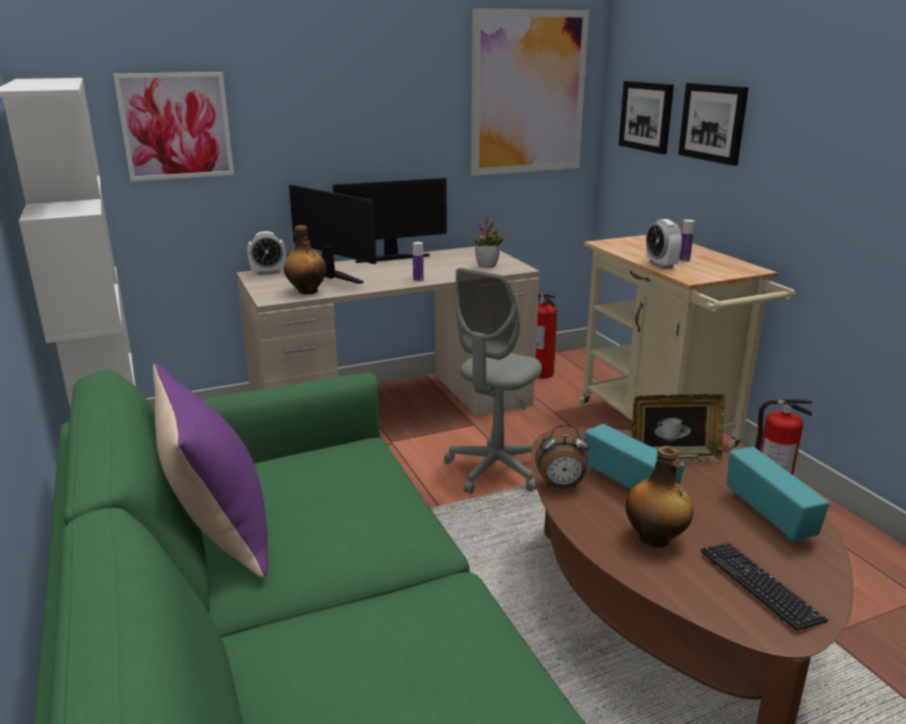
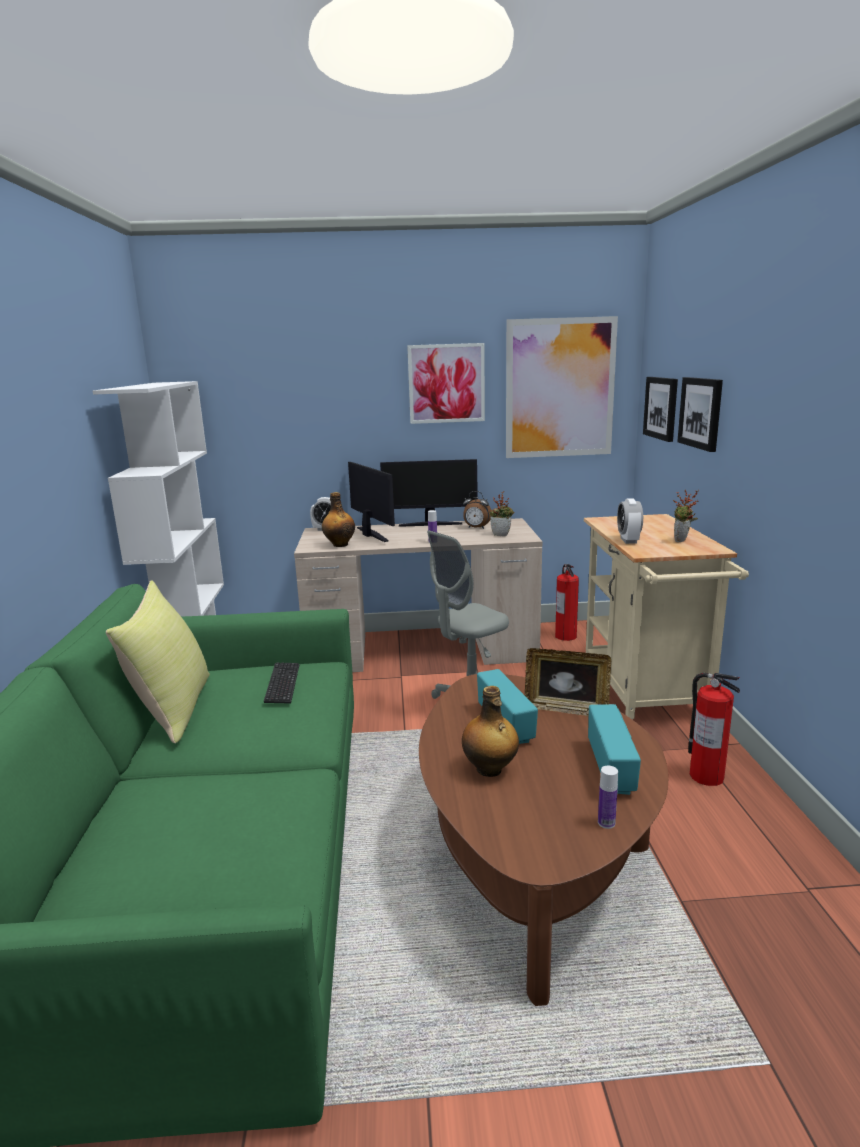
camera: 20 degrees right, 5 degrees down
(176, 126) = (264, 415): picture -> picture (446, 383)
(218, 531) = (174, 709): purple pillow -> yellow pillow
(561, 486) = (448, 717): alarm clock -> alarm clock (476, 528)
(684, 260) = (656, 537): bottle -> bottle (606, 823)
(713, 262) = (682, 541): none -> potted plant
(759, 586) = (547, 822): keyboard -> keyboard (282, 684)

